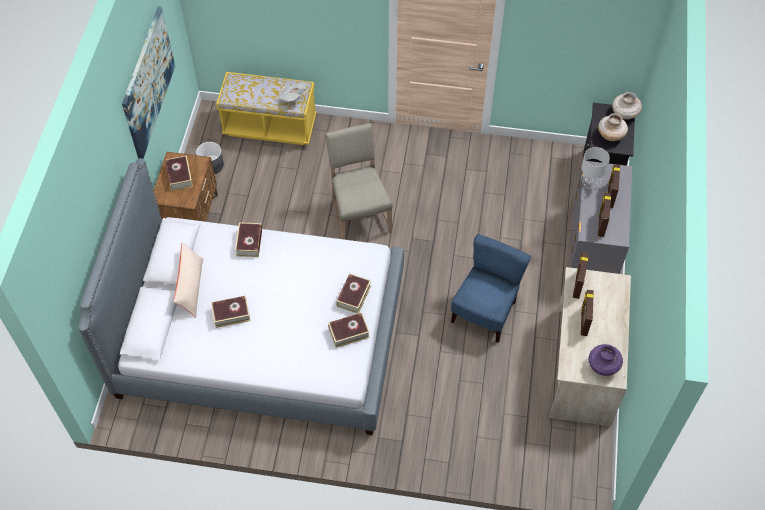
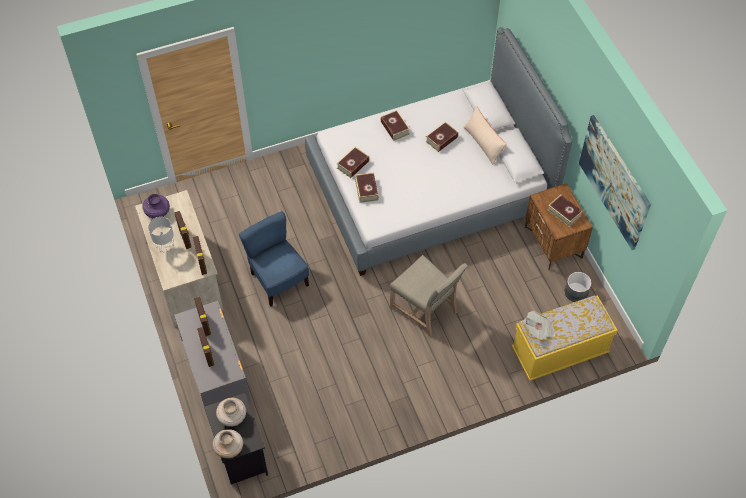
camera: 150 degrees right, 0 degrees up
(249, 242) = (470, 191): book -> book (395, 128)
(485, 312) = (278, 280): blue chair -> blue chair turned 150 degrees clockwise
(590, 184) = (229, 356): grey table lamp -> grey table lamp (165, 248)

